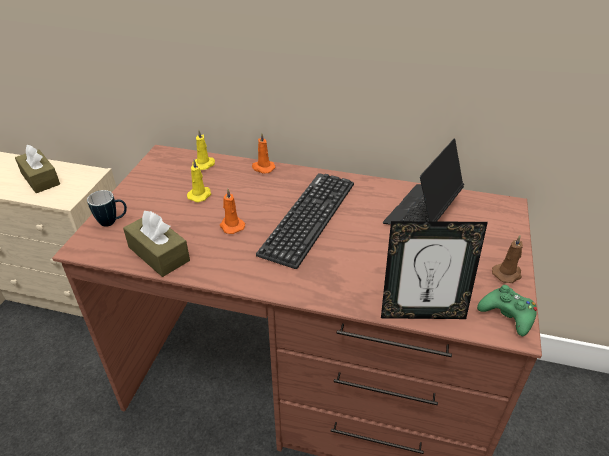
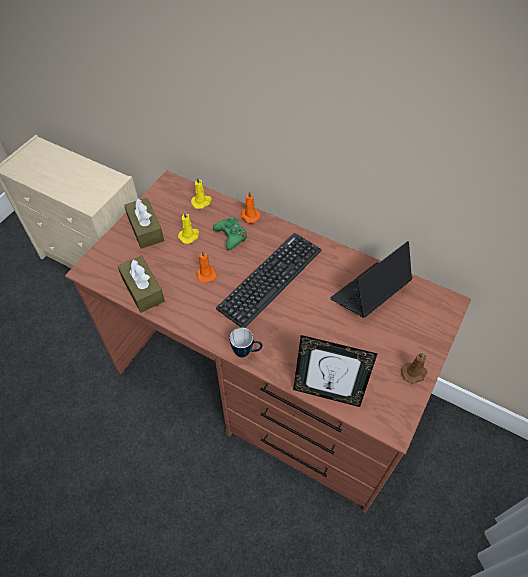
camera: 15 degrees right, 15 degrees up
(40, 179) = (74, 177): brown tissue box -> brown tissue box (145, 229)
(112, 222) = (115, 250): mug -> mug (246, 352)
(507, 314) = (395, 411): green game controller -> green game controller (231, 236)

